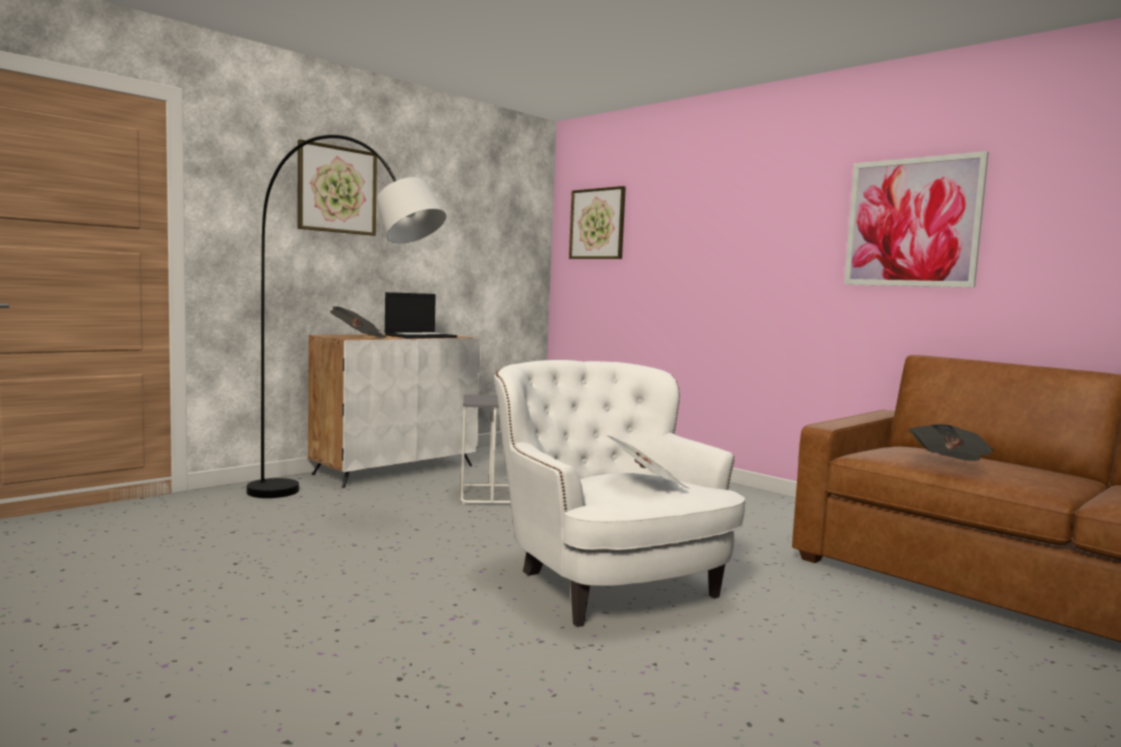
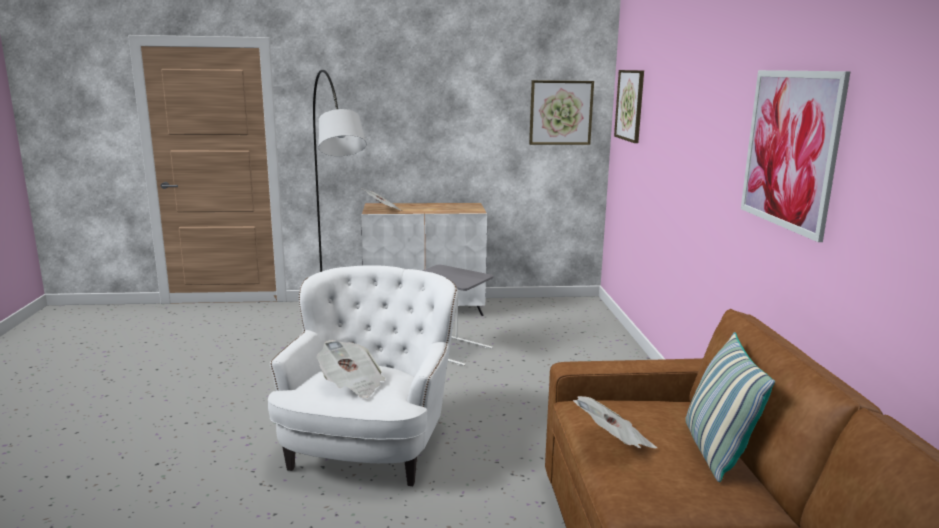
camera: 40 degrees right, 10 degrees up
(337, 189) = (386, 93): picture -> picture (560, 112)
(421, 336) = (442, 209): laptop -> none
(994, 459) = (715, 451): none -> pillow

